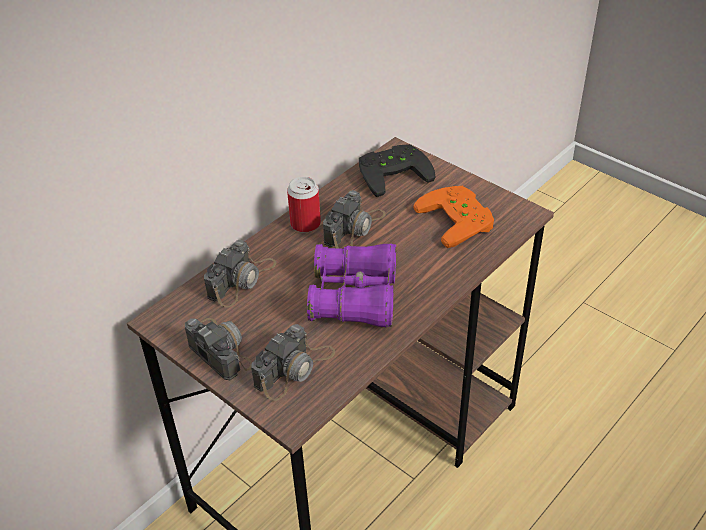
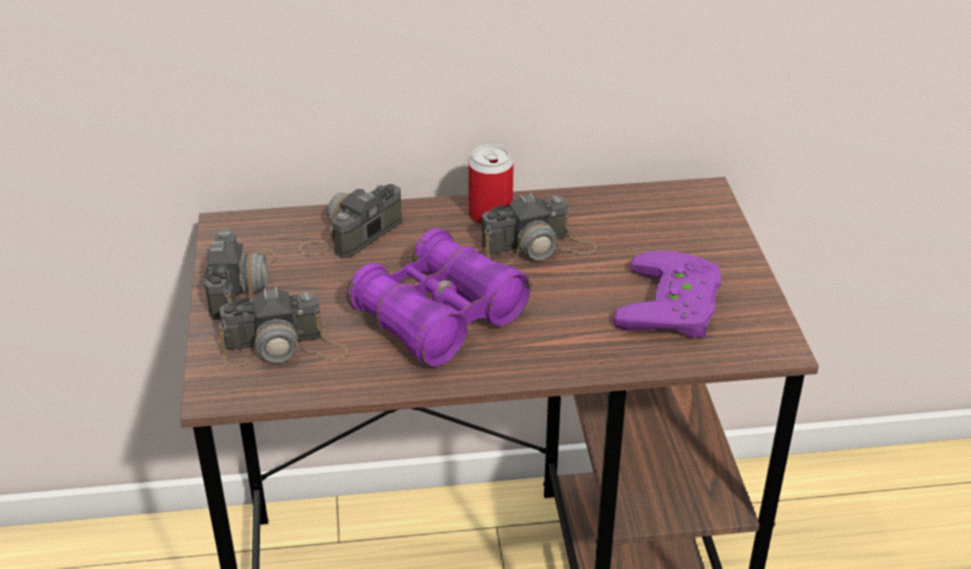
camera: 40 degrees right, 5 degrees down
(242, 280) = (351, 234): camera -> camera turned 150 degrees clockwise
(392, 172) = (666, 212): black game controller -> none
(459, 219) = (676, 305): orange game controller -> purple game controller

